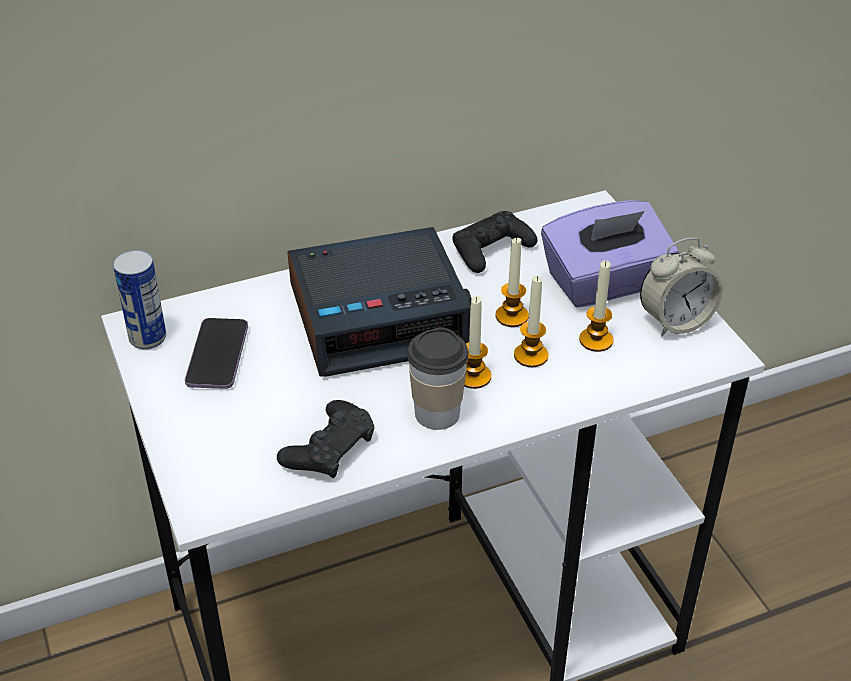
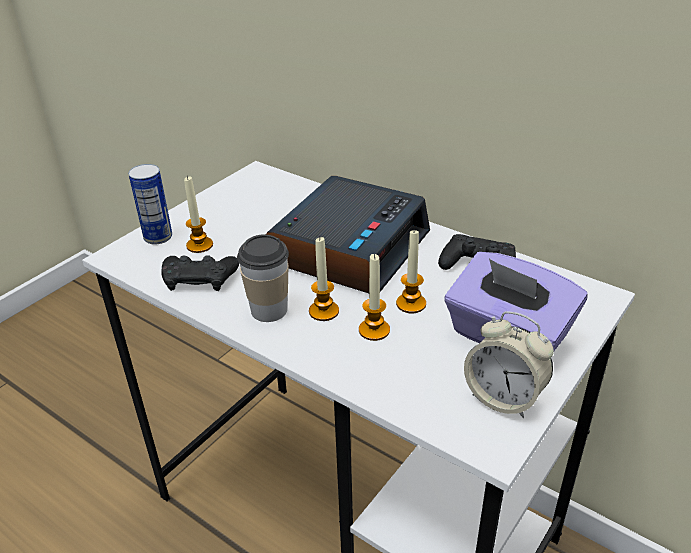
camera: 60 degrees right, 5 degrees down
(147, 338) = (248, 180): can -> can (158, 237)
(217, 356) = (253, 207): phone -> none
(380, 316) = (350, 247): alarm clock -> alarm clock turned 105 degrees counterclockwise
(596, 340) = (428, 358): candle -> candle (199, 245)

